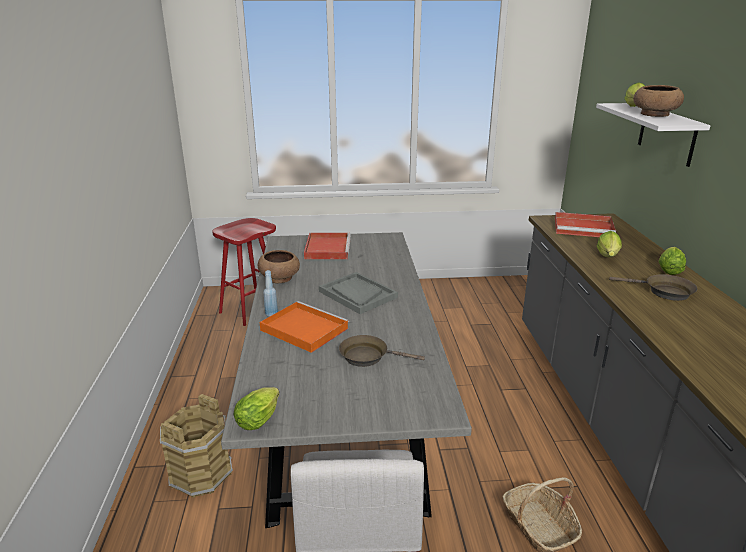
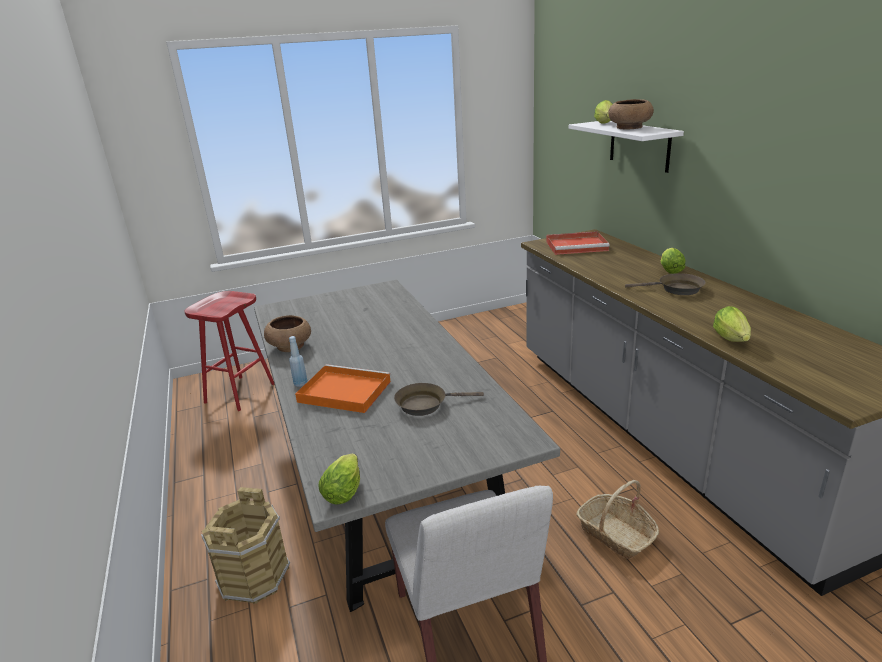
camera: 15 degrees left, 0 degrees up
(327, 248) = (326, 307): red tray -> none
(357, 294) = (383, 347): grey tray -> none
(608, 257) = (612, 268): lettuce -> lettuce (732, 340)

